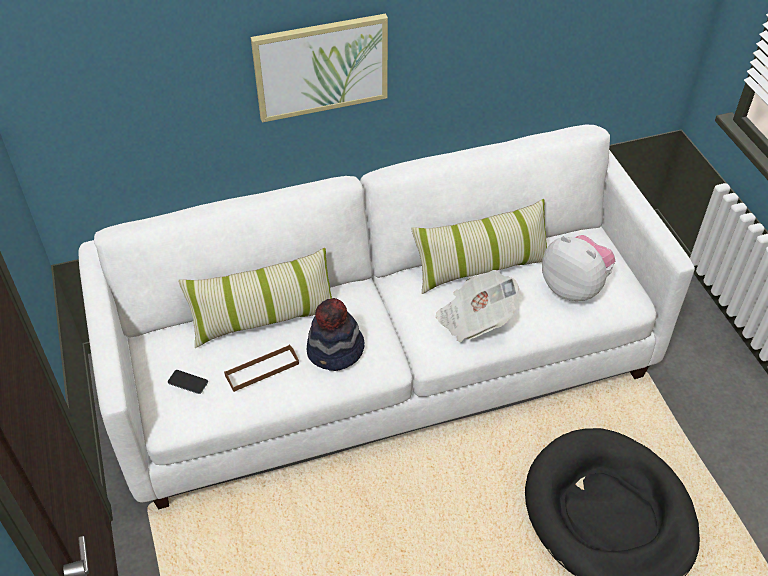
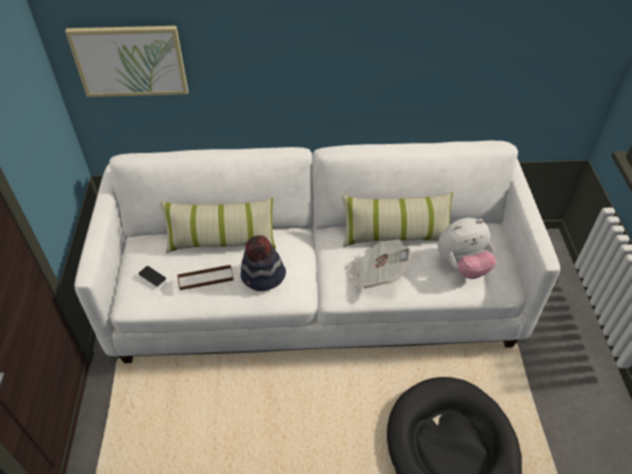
camera: 15 degrees right, 0 degrees up
(321, 67) = (292, 60): picture -> picture (130, 61)
(574, 287) = (462, 265): plush toy -> plush toy turned 105 degrees clockwise

